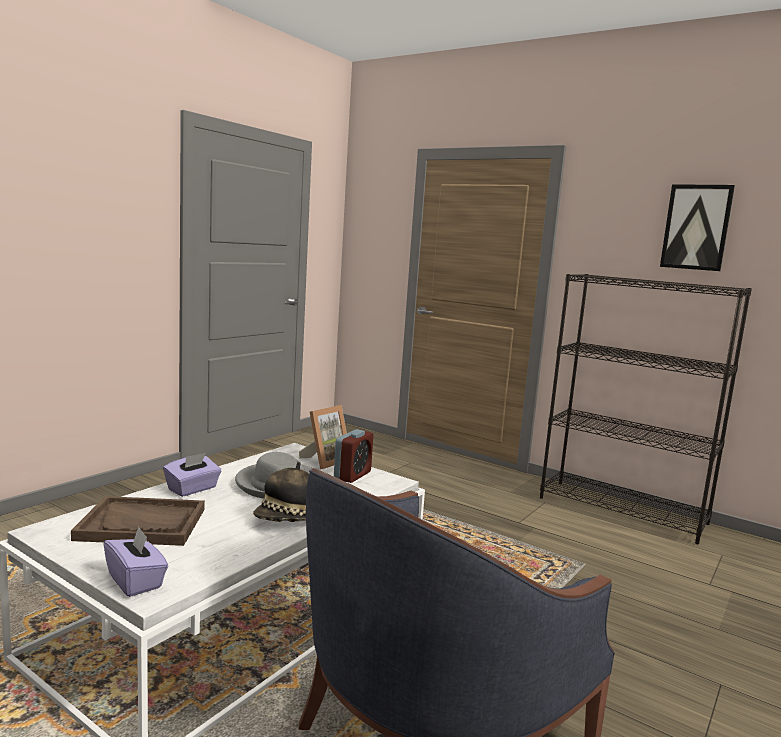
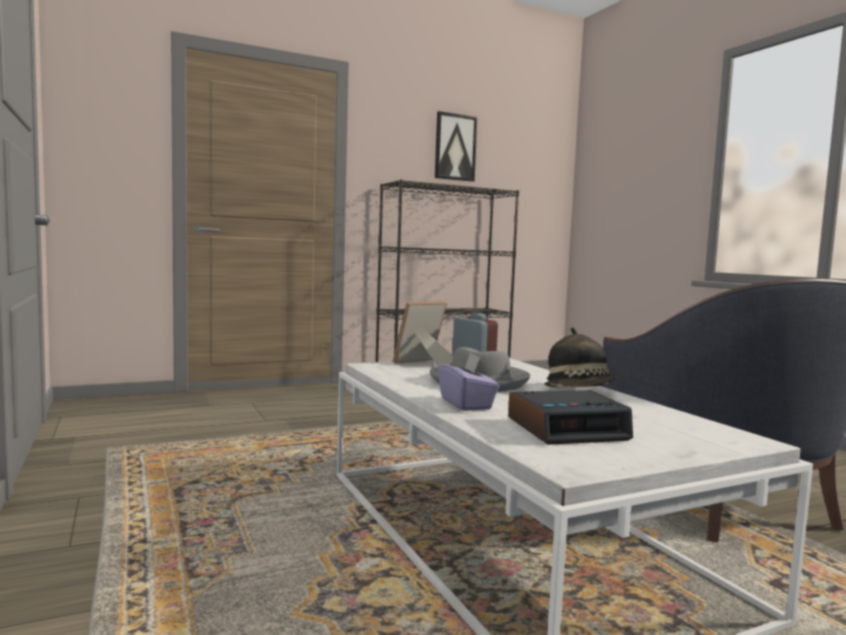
camera: 60 degrees left, 5 degrees down
(136, 581) = (723, 443): purple tissue box -> none
(142, 524) = (567, 429): brown tray -> alarm clock
(325, 461) = (422, 364): picture frame -> picture frame turned 105 degrees counterclockwise

